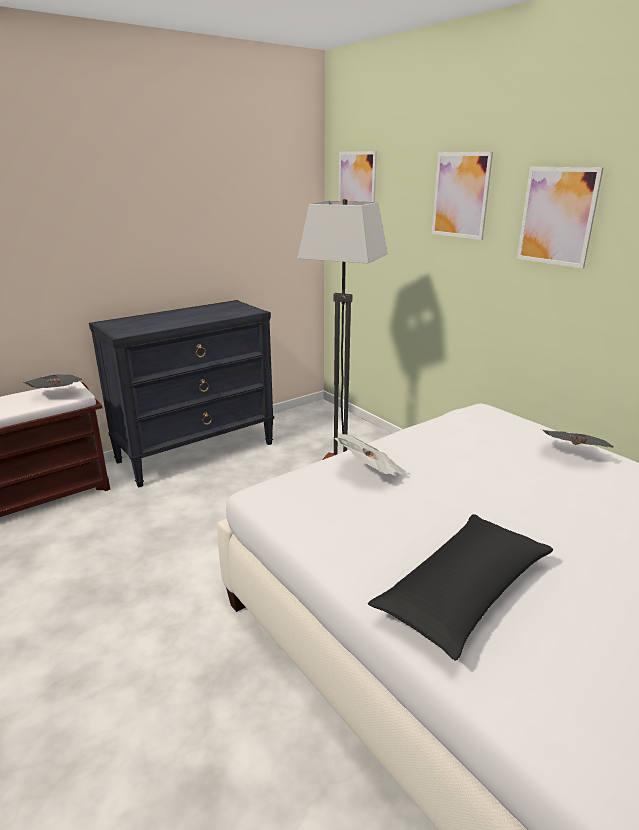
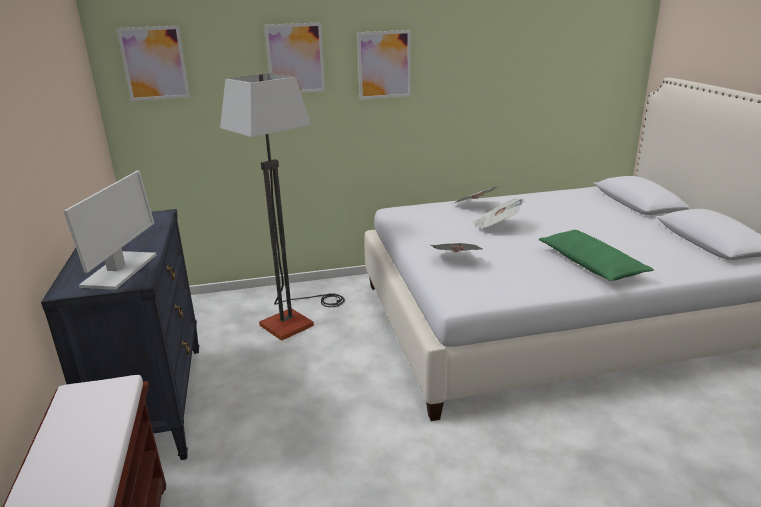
camera: 65 degrees left, 0 degrees up
(57, 395) = (100, 403): newspaper -> newspaper (496, 225)
(140, 326) = (120, 271): none -> monitor
(463, 593) = (591, 265): black pillow -> green pillow

